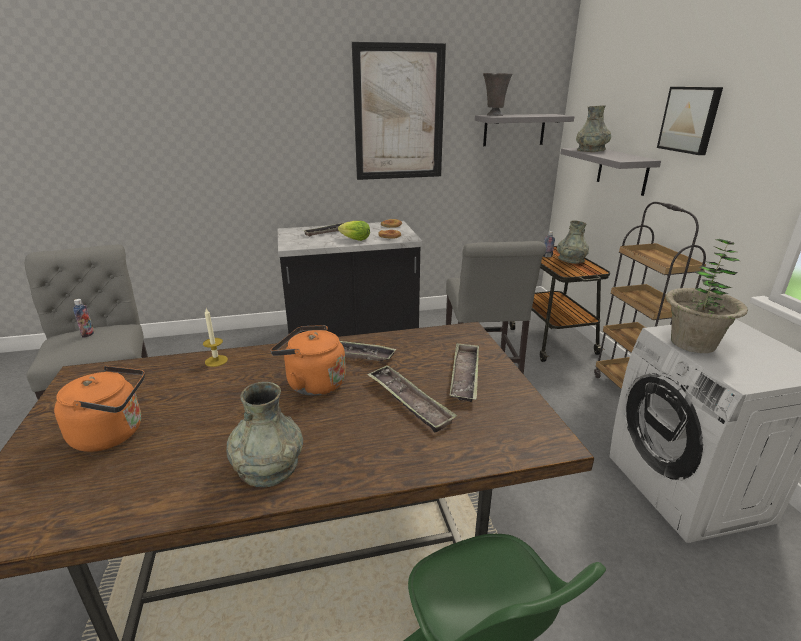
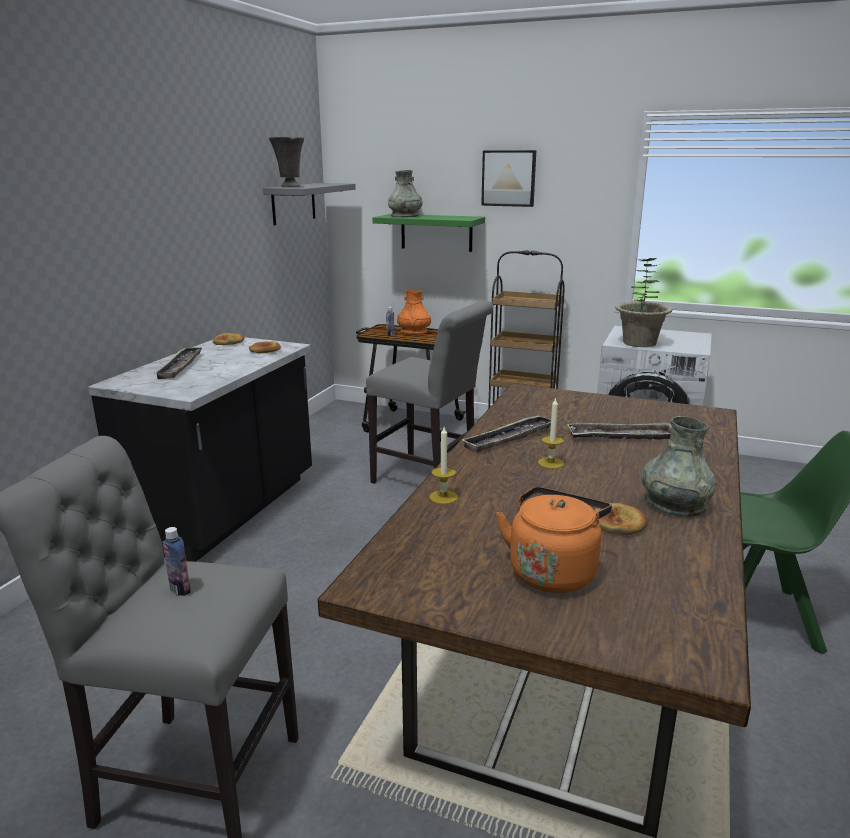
camera: 55 degrees left, 5 degrees down
(210, 443) = (618, 523): none -> bread
(312, 383) = (551, 463): orange kettle -> candle
(355, 239) = (240, 363): lettuce -> none
(399, 114) = (198, 190): picture -> none
(465, 375) = (600, 411): tray -> none
(570, 260) = (414, 332): grey vase -> orange vase
(622, 171) = (436, 232): grey shelf -> green shelf

